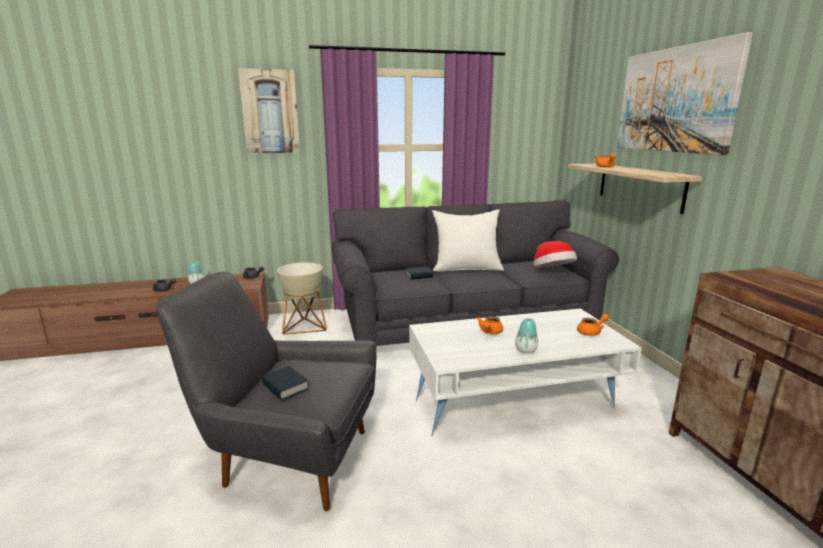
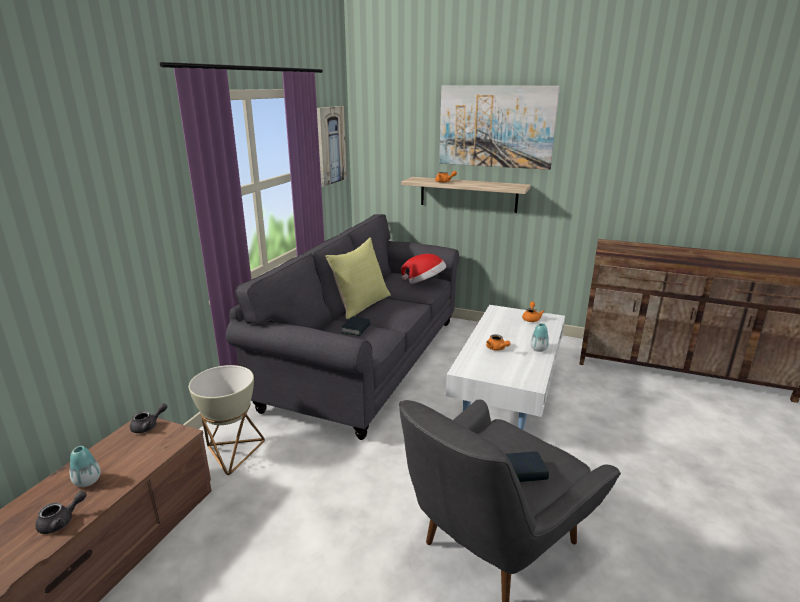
camera: 55 degrees left, 5 degrees up
(270, 112) = (109, 167): picture -> picture (330, 145)
(466, 268) = (361, 305): white pillow -> yellow pillow

